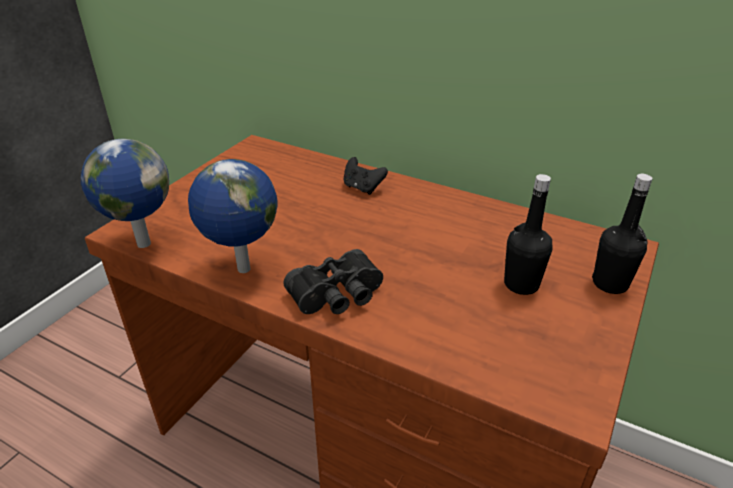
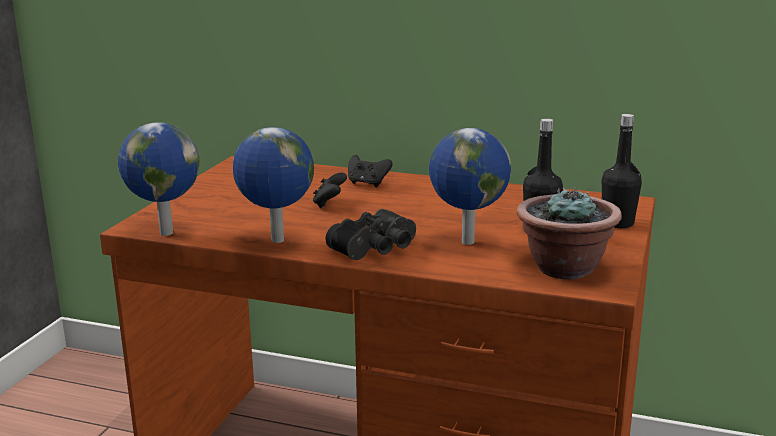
camera: 10 degrees left, 15 degrees down
(315, 215) = (329, 203): none -> black game controller
(435, 297) = (466, 242): none -> globe
(534, 360) = (564, 268): none -> potted plant

